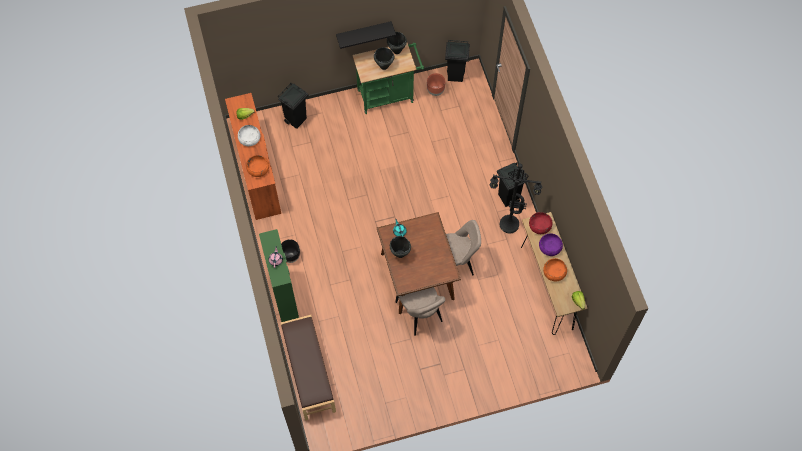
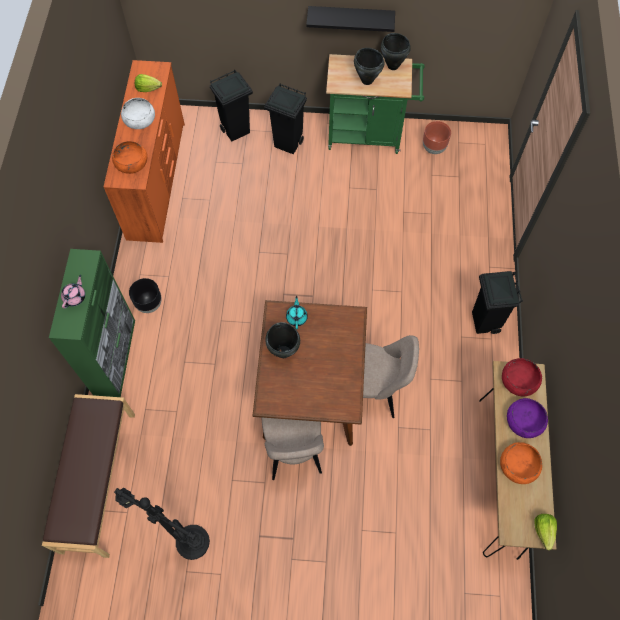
camera: 20 degrees right, 0 degrees up
(455, 75) = (468, 137): black trash can -> black trash can (288, 144)
(508, 225) = (471, 362): black floor lamp -> black floor lamp (190, 543)

